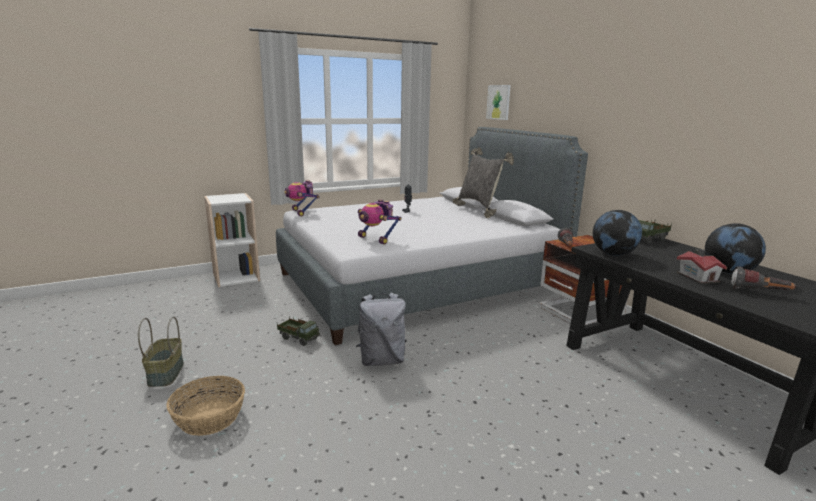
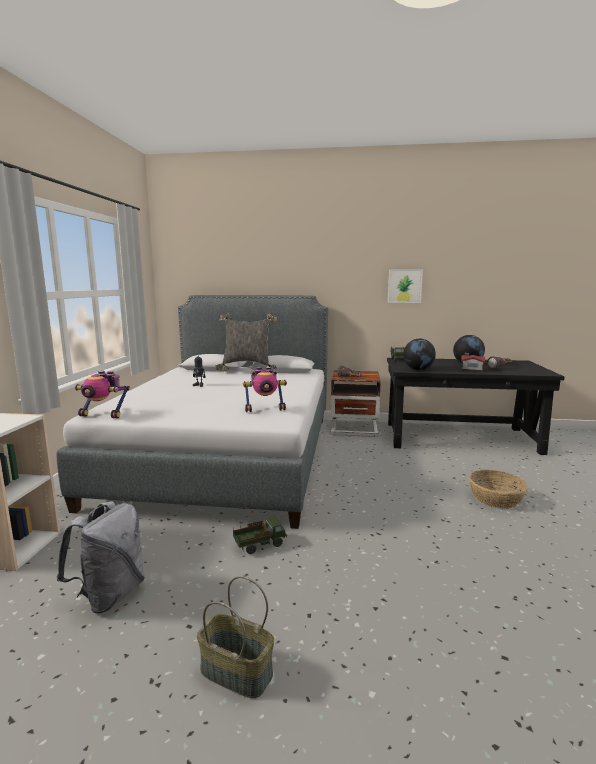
camera: 55 degrees left, 5 degrees down
(210, 418) = (379, 647): basket -> basket (495, 498)
(382, 360) = (350, 514): grey backpack -> grey backpack (110, 595)
(498, 102) = (208, 271): picture -> picture (404, 286)

